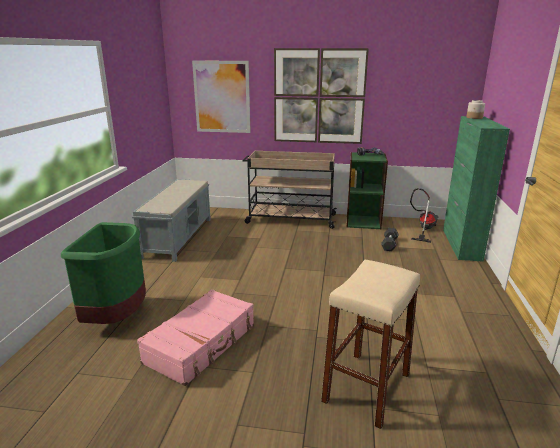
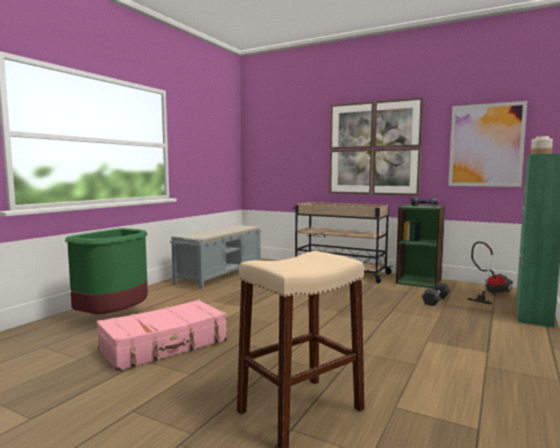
camera: 20 degrees right, 15 degrees down
(222, 97) = (284, 152): picture -> picture (486, 145)

